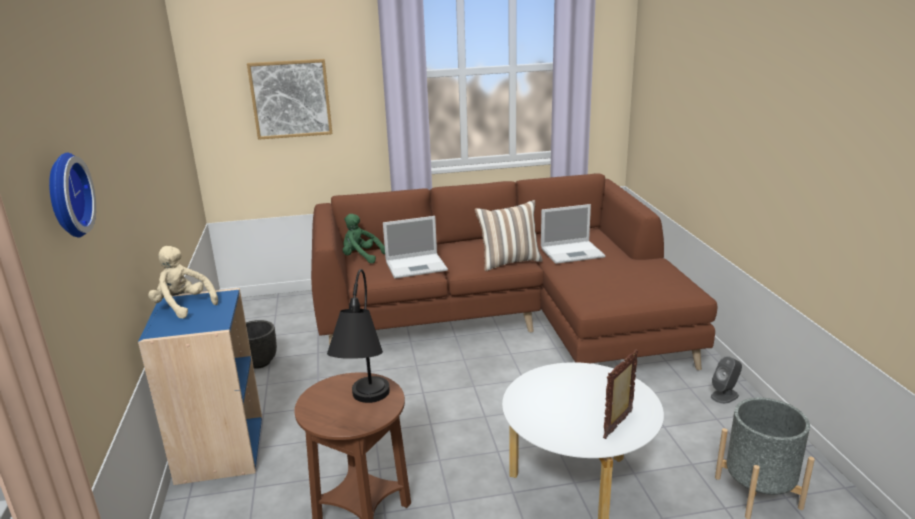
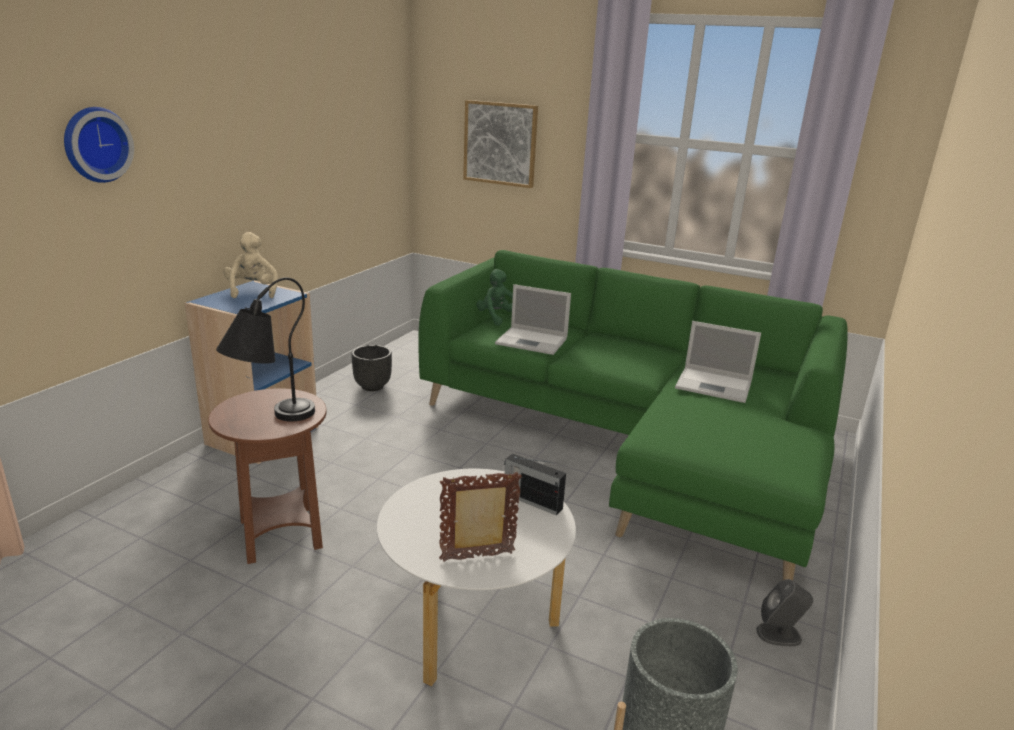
camera: 35 degrees right, 0 degrees up
(509, 262) = (630, 369): pillow -> none
(509, 317) = (634, 440): brown sofa -> green sofa
(590, 375) = (531, 501): none -> radio

